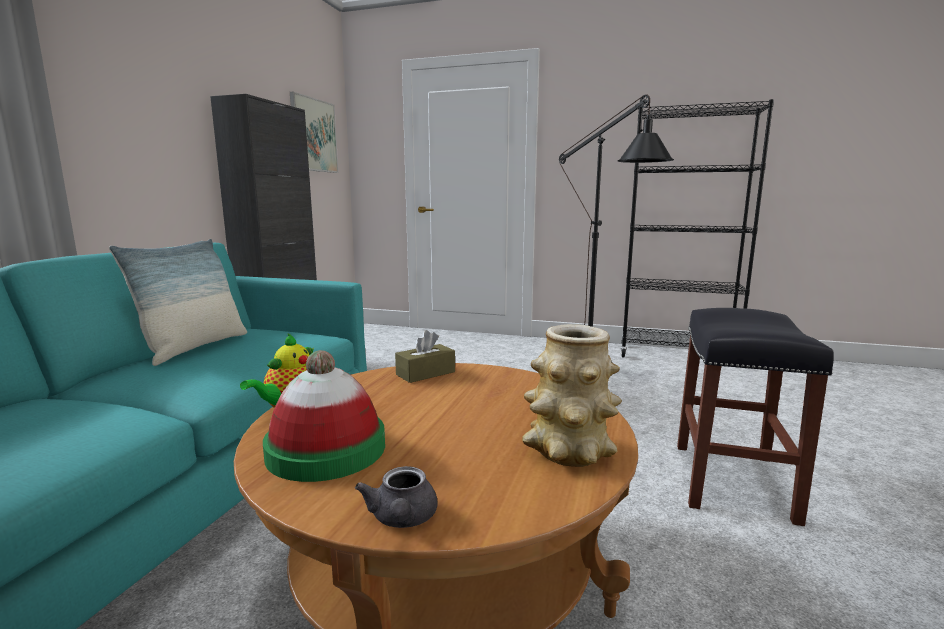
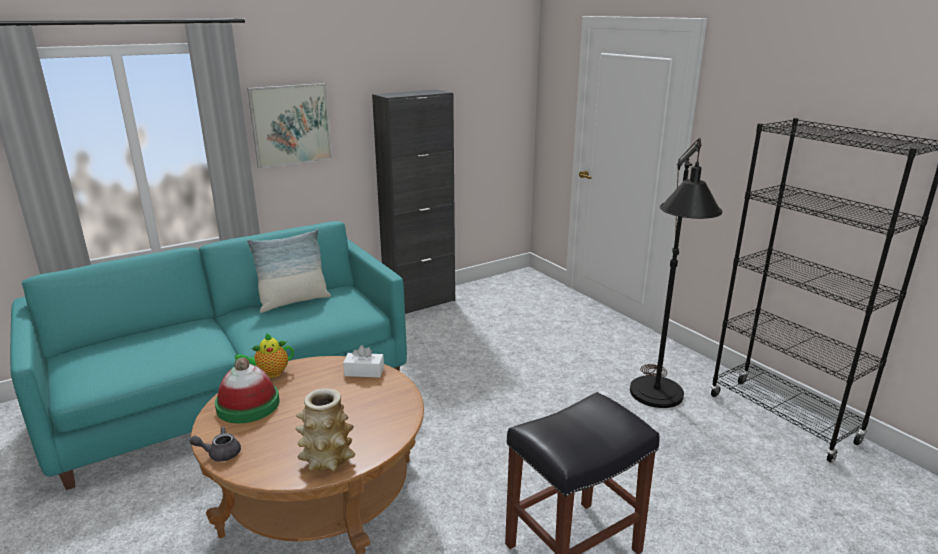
camera: 40 degrees right, 10 degrees up
(314, 135) = (487, 97): picture -> picture (291, 125)
(402, 519) = (220, 453): grey teapot -> grey teapot turned 45 degrees clockwise
(425, 373) = (364, 372): brown tissue box -> white tissue box

